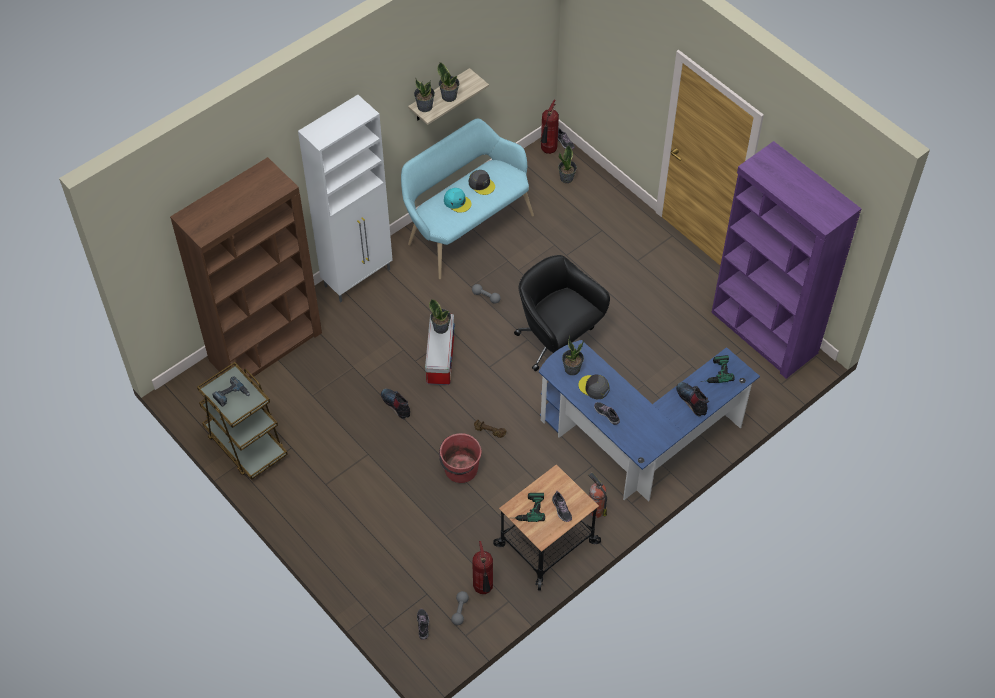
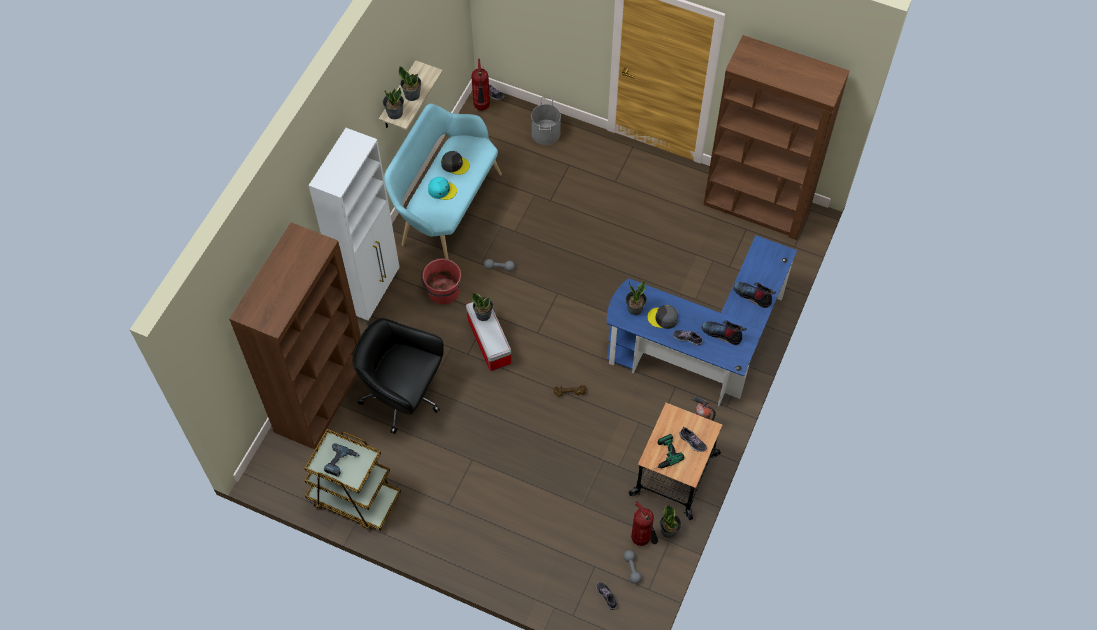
camera: 25 degrees left, 5 degrees up
(396, 405) = (473, 402): boot -> boot (722, 334)
(460, 469) = (563, 438): red bucket -> red bucket (443, 292)
(557, 343) = (586, 286): black office chair -> black office chair (403, 397)
(567, 178) = (512, 127): potted plant -> potted plant (669, 530)
(596, 194) = (546, 133): none -> grey bucket
(714, 372) = (758, 262): power drill -> none
(764, 333) = (757, 206): purple bookcase -> brown bookcase

